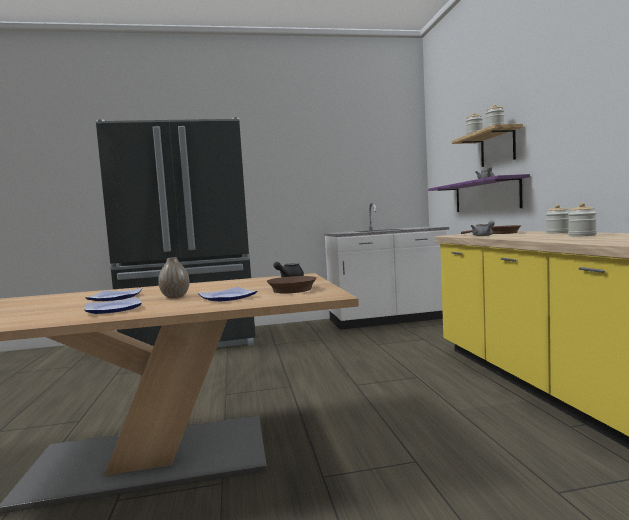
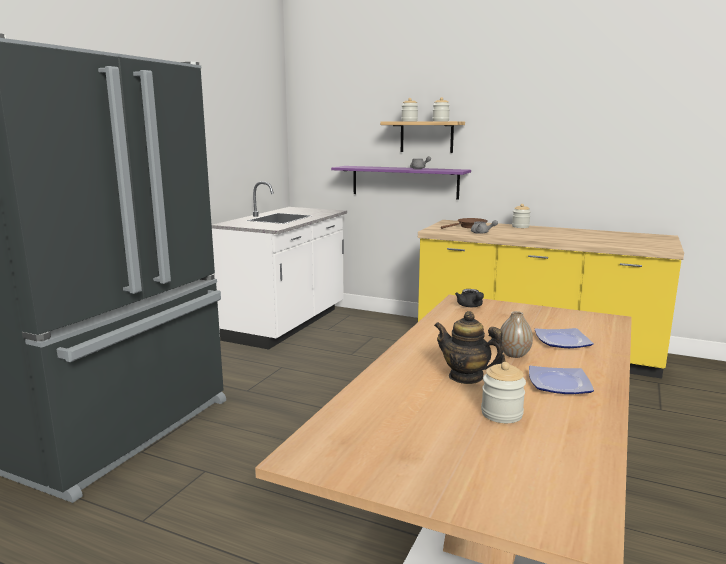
camera: 55 degrees left, 10 degrees up
(114, 298) = (466, 377): plate -> teapot
(290, 289) = (552, 319): brown frying pan -> none
(582, 235) = (568, 233): jar -> jar (501, 414)

